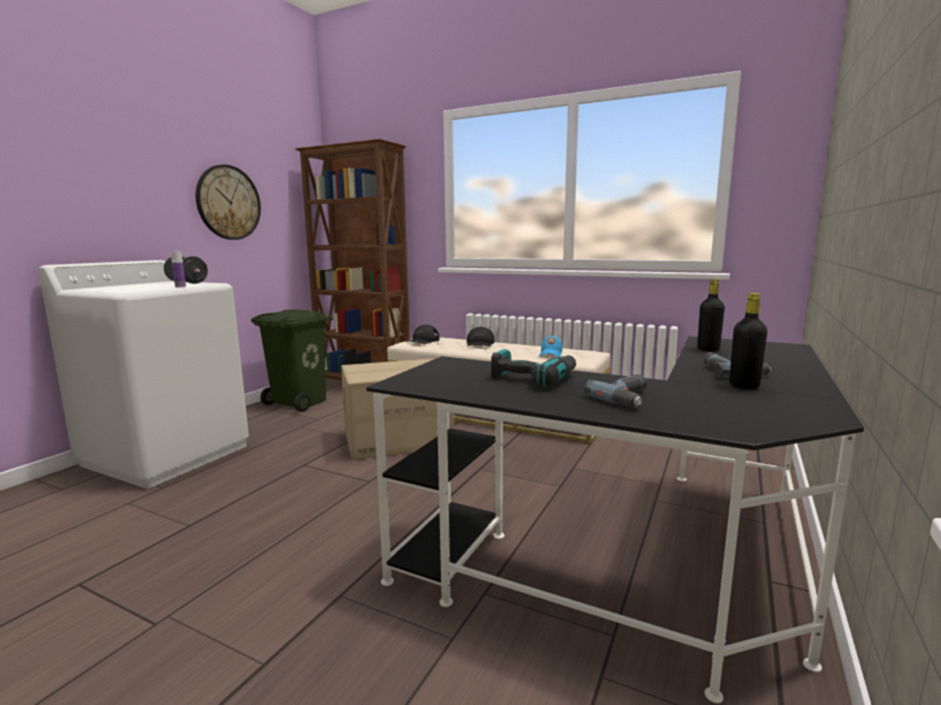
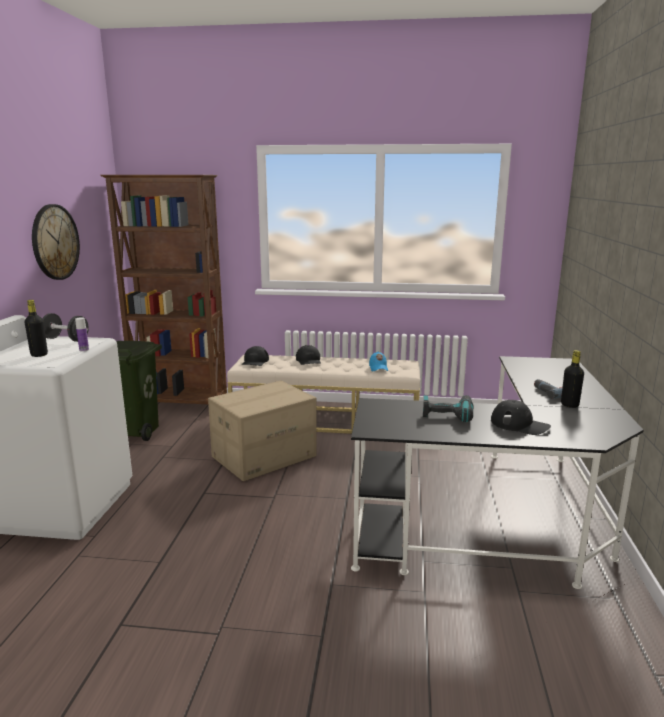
camera: 20 degrees left, 5 degrees up
(629, 398) = (519, 424): power drill -> black cap
(708, 349) = (523, 370): black bottle -> black bottle (39, 355)

